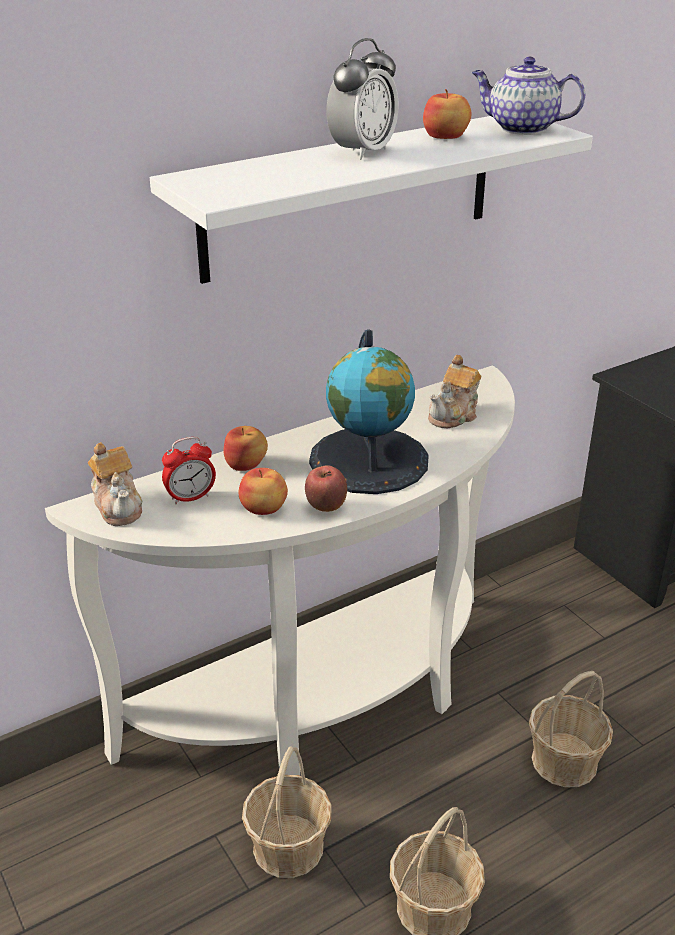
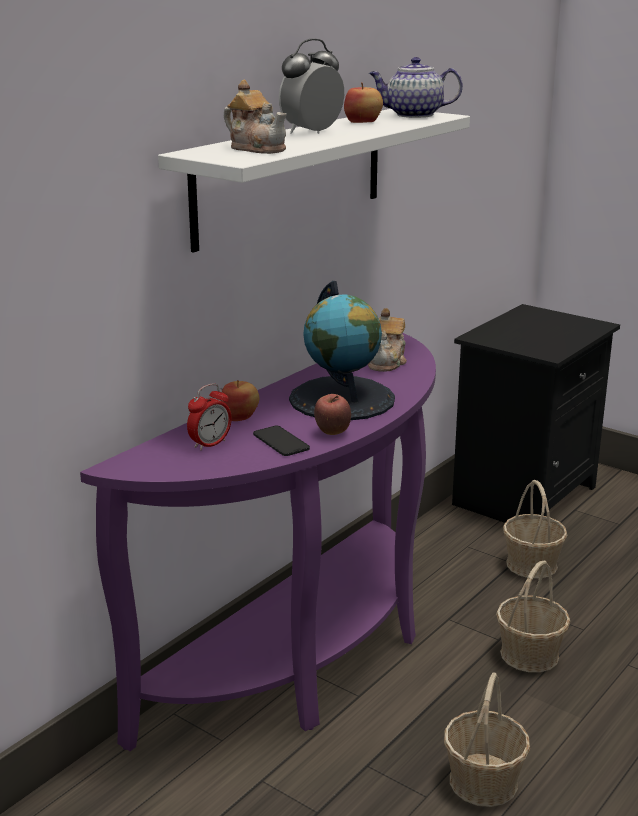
camera: 20 degrees left, 10 degrees down
(119, 506) = (150, 459): teapot -> teapot (257, 148)
(264, 509) = (281, 441): apple -> phone
(289, 846) = (334, 771): basket -> basket (532, 564)
(331, 704) = (310, 658): white console table -> purple console table
(362, 152) = (312, 132): alarm clock -> alarm clock turned 150 degrees counterclockwise

